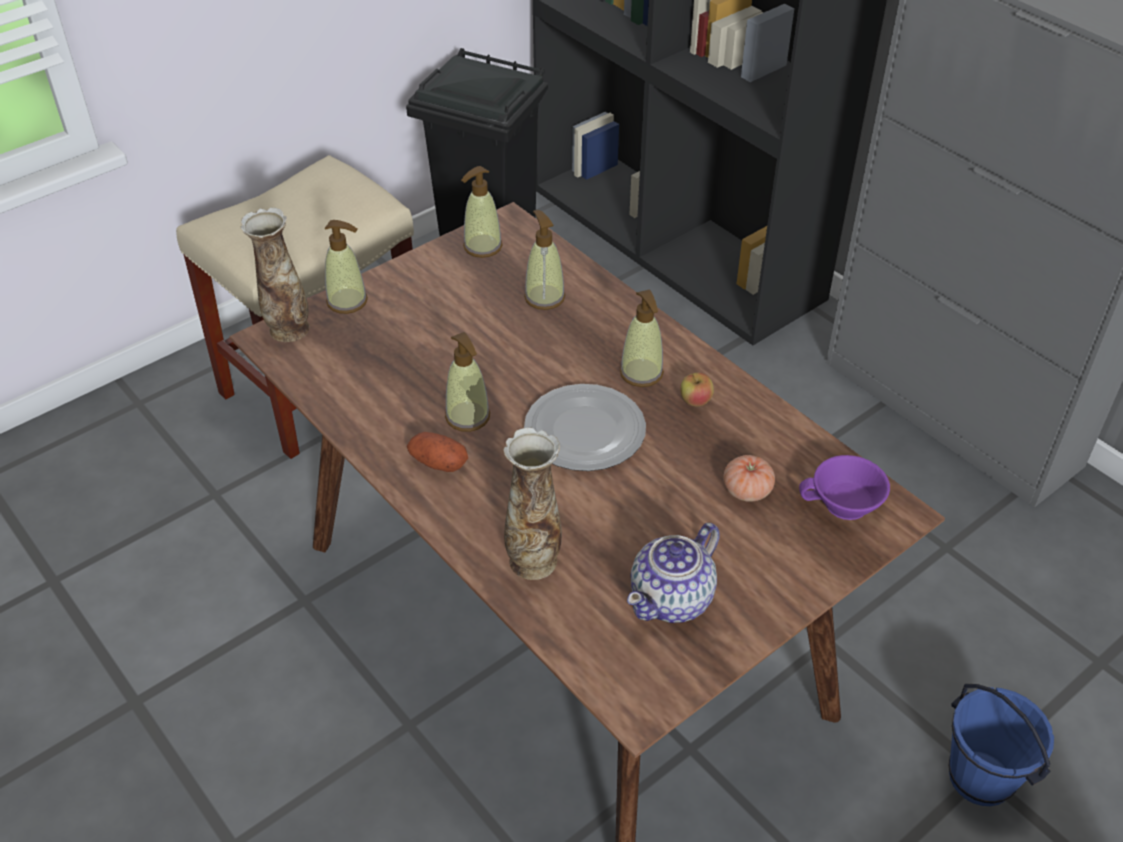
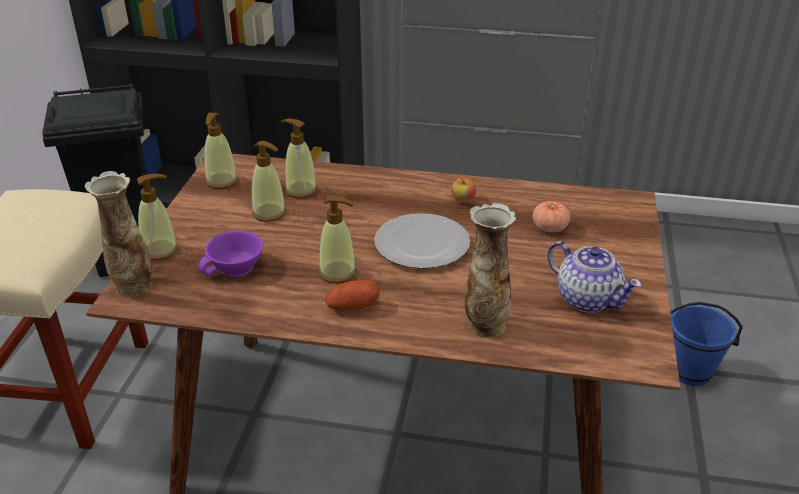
camera: 40 degrees left, 10 degrees down
(641, 373) = (414, 201): soap dispenser -> soap dispenser (269, 213)
(673, 598) = (587, 298): teapot -> teapot turned 45 degrees counterclockwise
(844, 505) = (605, 210): purple cup -> purple cup (236, 268)

